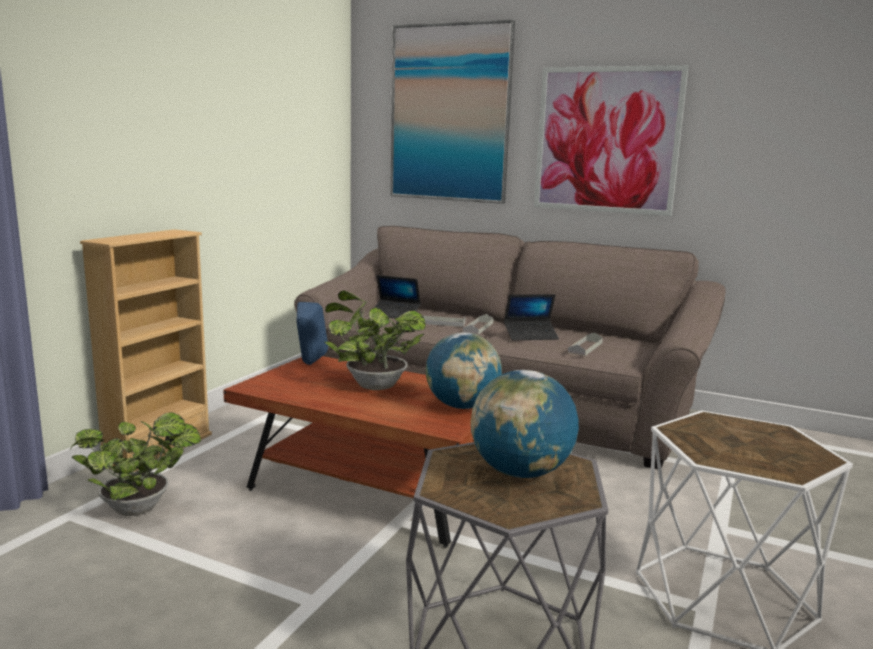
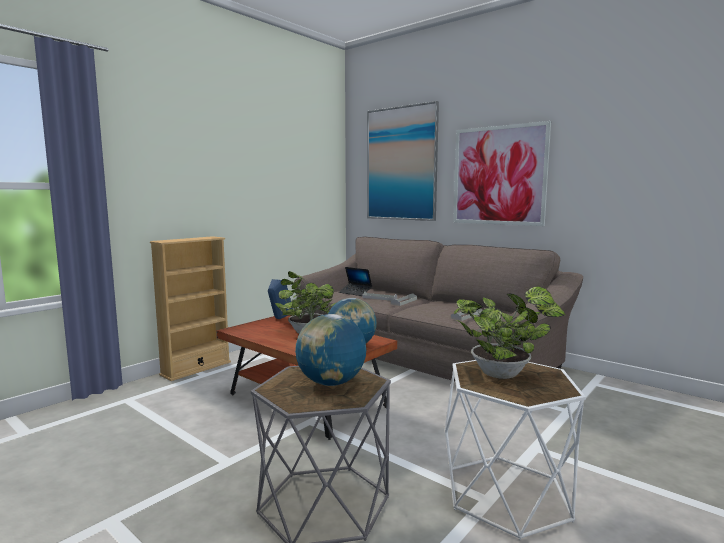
camera: 15 degrees right, 5 degrees down
(141, 508) = (166, 399): potted plant -> potted plant (504, 374)
(530, 336) = (434, 307): laptop -> none

